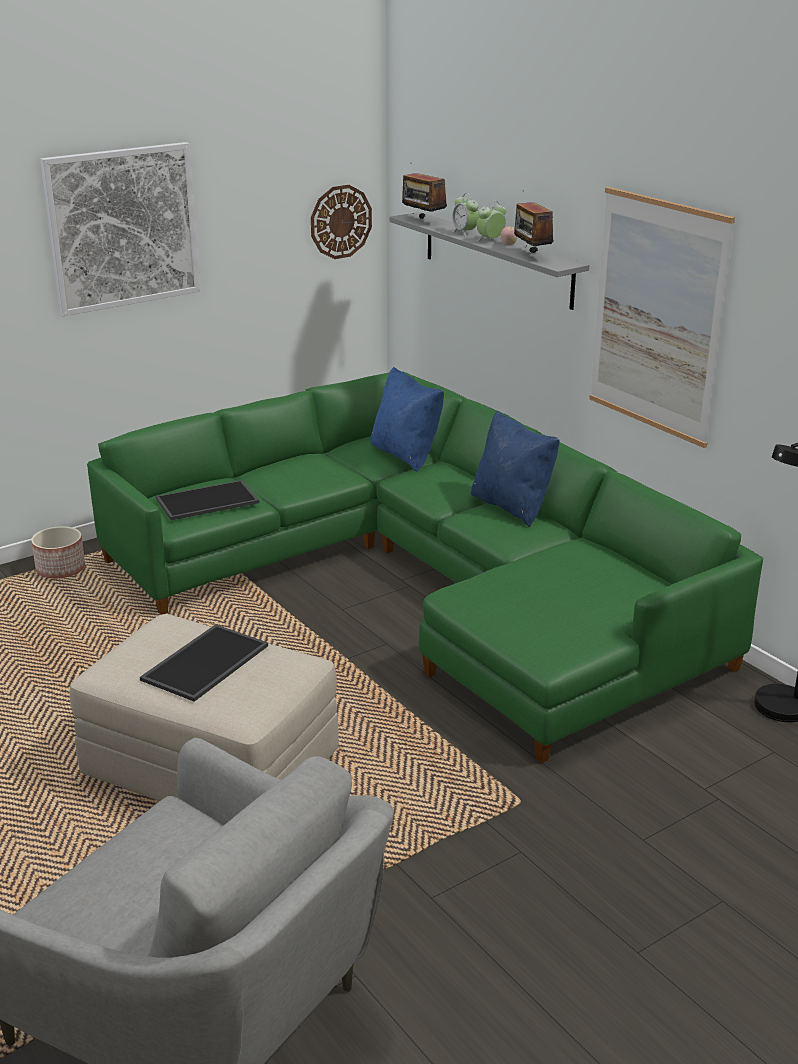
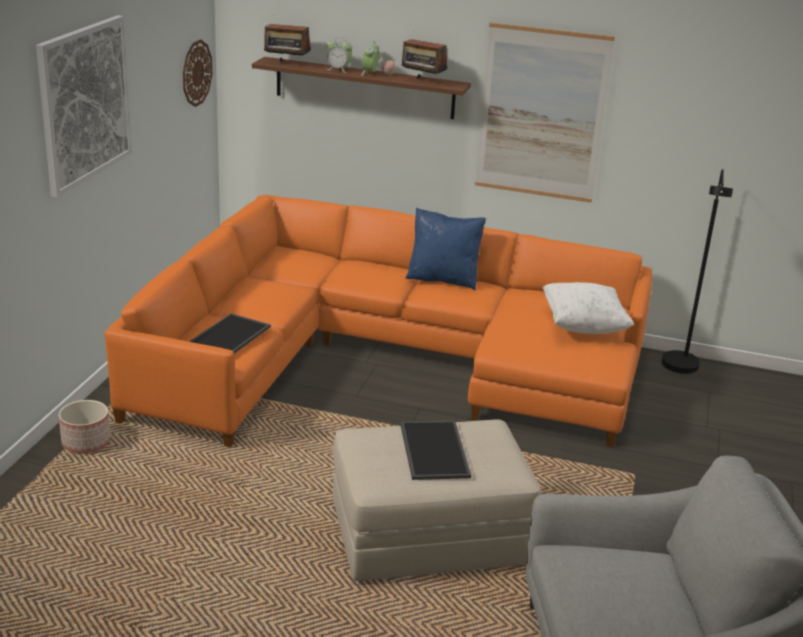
camera: 40 degrees left, 0 degrees up
(406, 455) = (317, 261): blue pillow -> none
(425, 584) = (386, 359): green sofa -> orange sofa
(497, 259) = (364, 88): grey shelf -> brown shelf
(592, 601) = (583, 326): none -> white pillow

